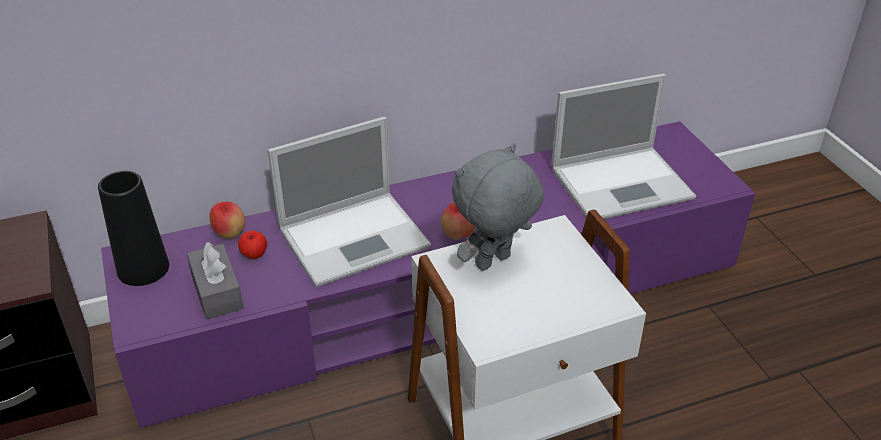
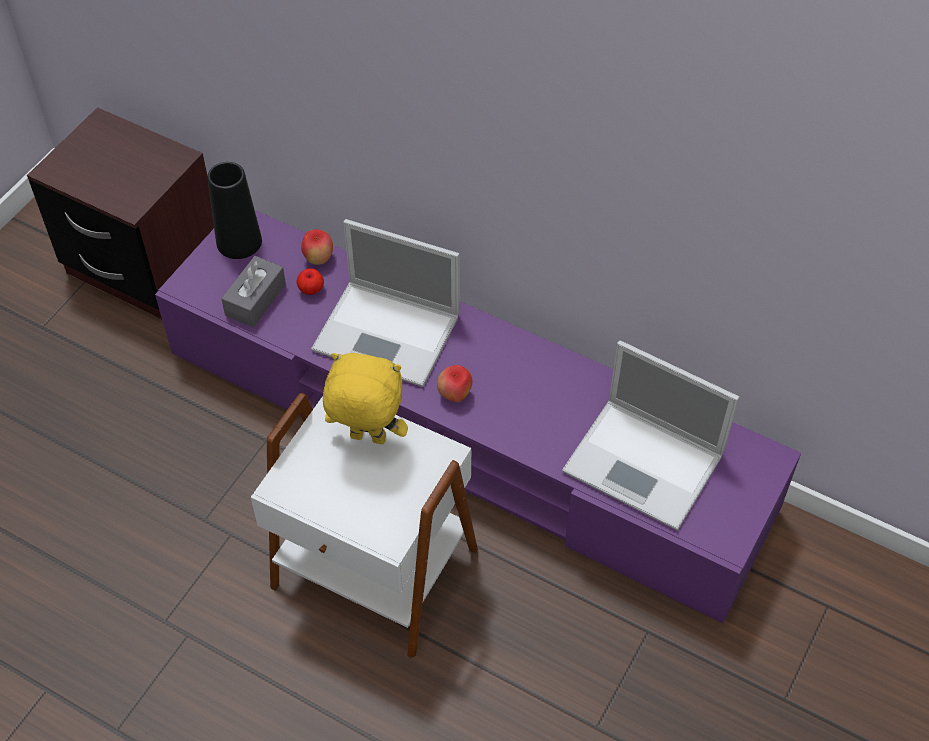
camera: 50 degrees right, 15 degrees up
(494, 263) = (367, 439): grey plush toy -> yellow plush toy

